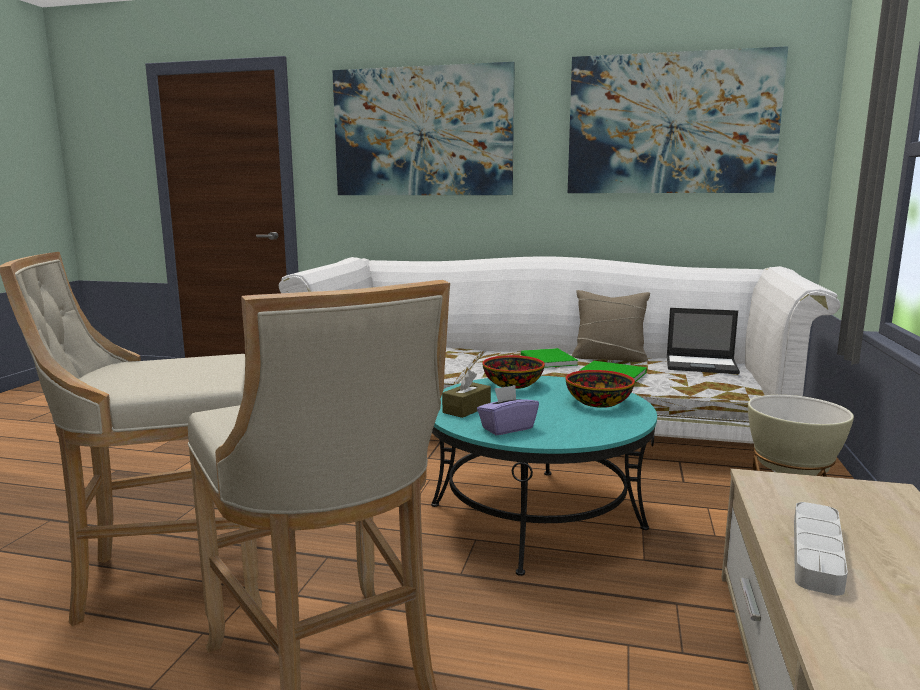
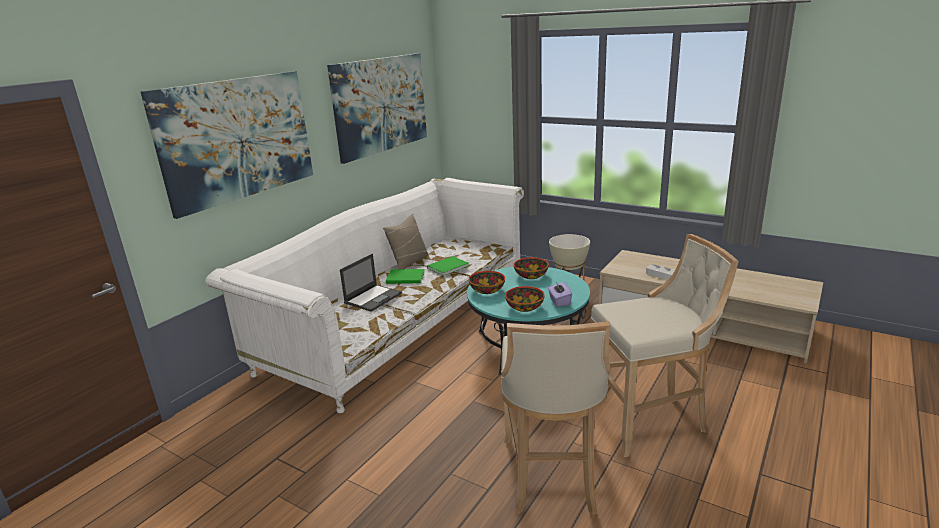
camera: 70 degrees left, 10 degrees up
(466, 409) = (524, 307): brown tissue box -> bowl
(702, 365) = (452, 243): laptop -> laptop (373, 298)

